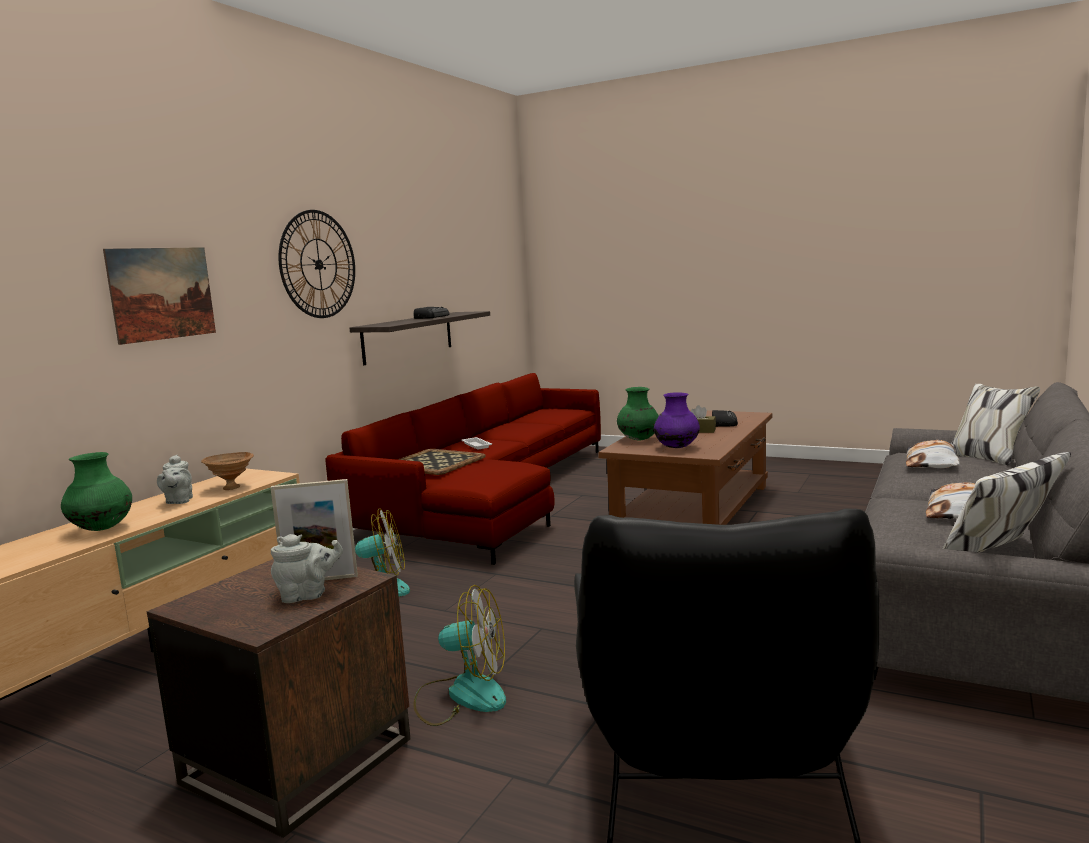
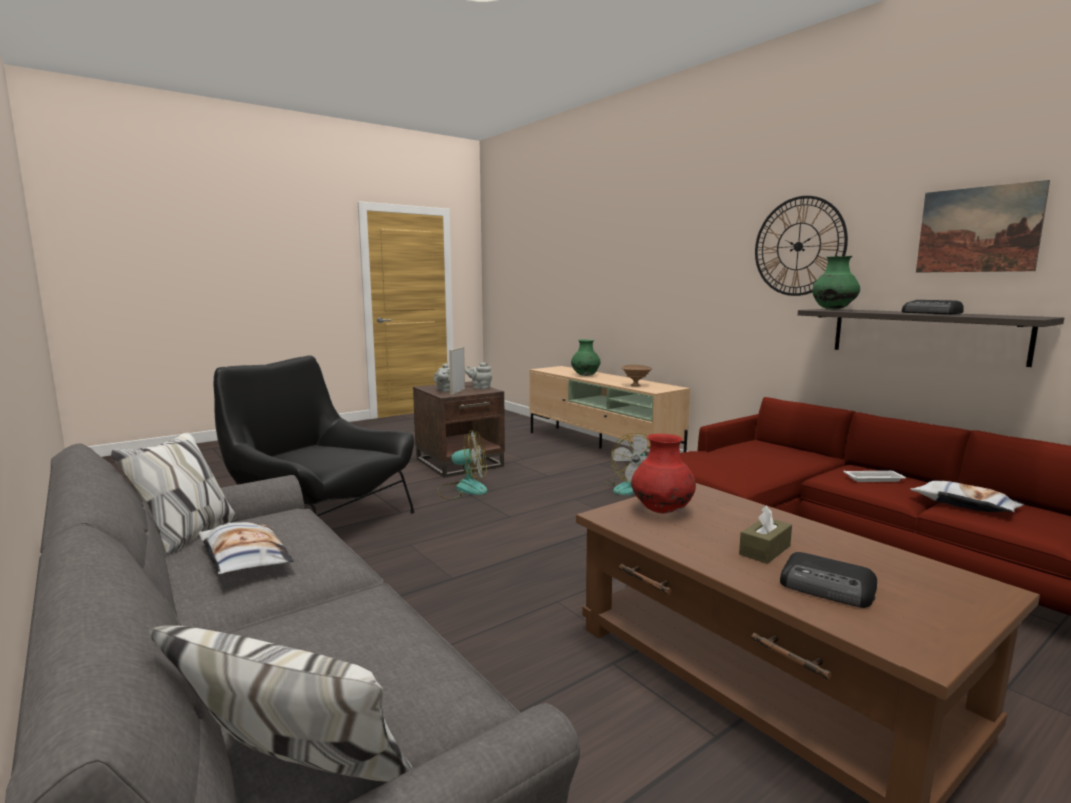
camera: 115 degrees right, 0 degrees up
(162, 293) = (669, 266): picture -> picture (978, 230)
(178, 501) = (619, 381): grey teapot -> grey teapot (480, 388)
(435, 462) = (771, 452): tray -> none
(462, 695) = (463, 489): fan -> fan turned 120 degrees counterclockwise
(638, 439) = (734, 506): green vase -> green vase (833, 309)
(677, 447) = (662, 511): purple vase -> red vase
(932, 462) = (369, 658): pillow -> pillow (965, 504)

